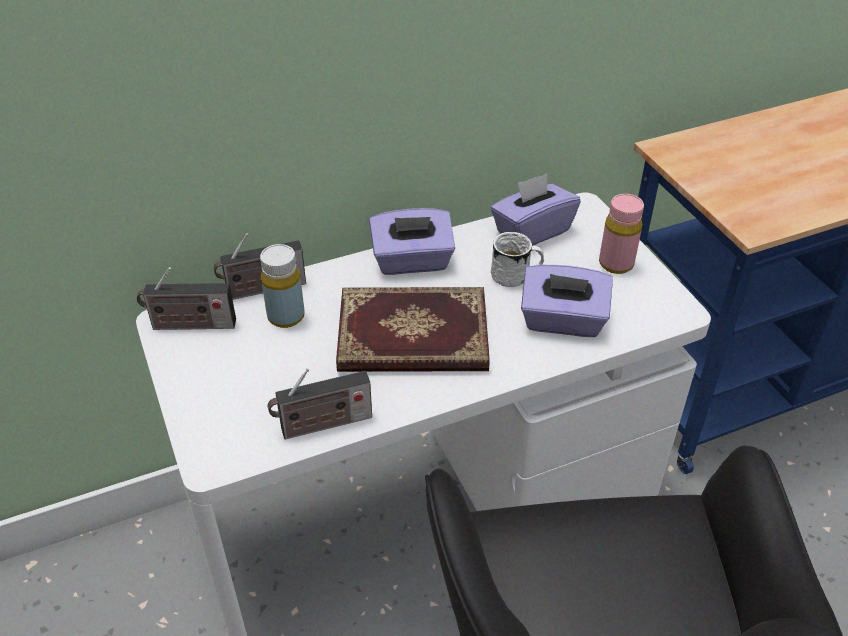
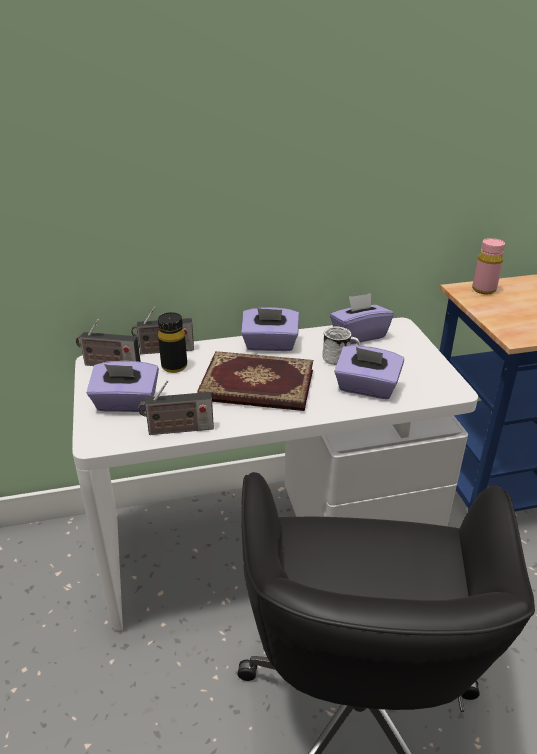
camera: 10 degrees right, 10 degrees down
(235, 390) = (126, 403): none -> purple tissue box
(286, 316) = (174, 366): yellow bottle -> black bottle
(616, 264) = (414, 359): pink bottle -> pink bottle (483, 290)

